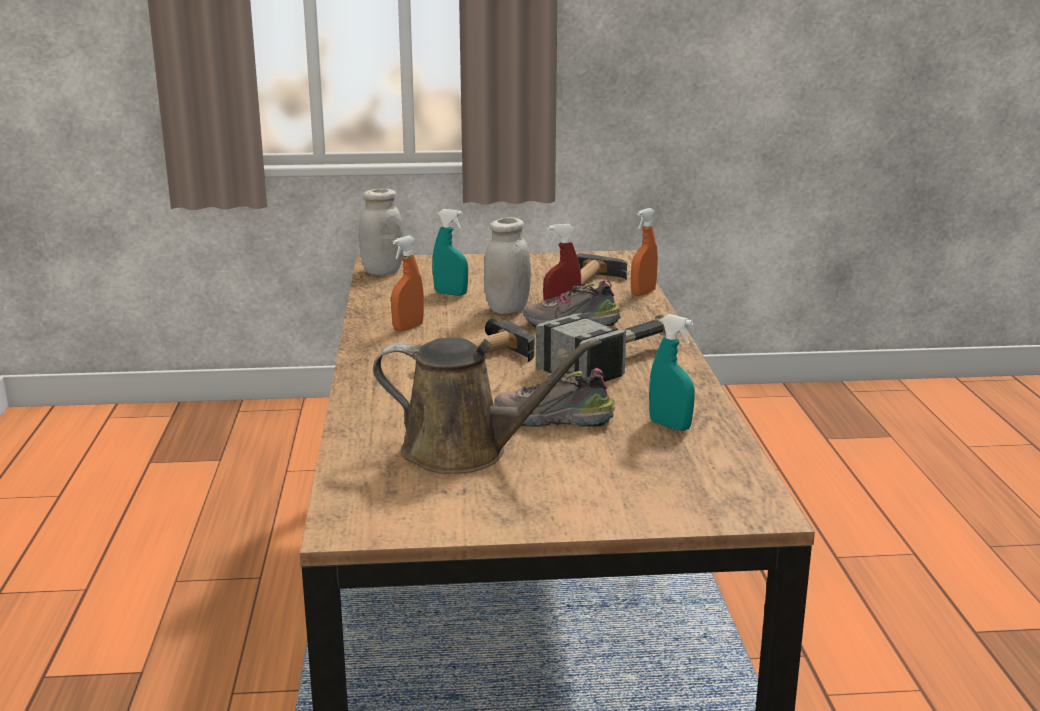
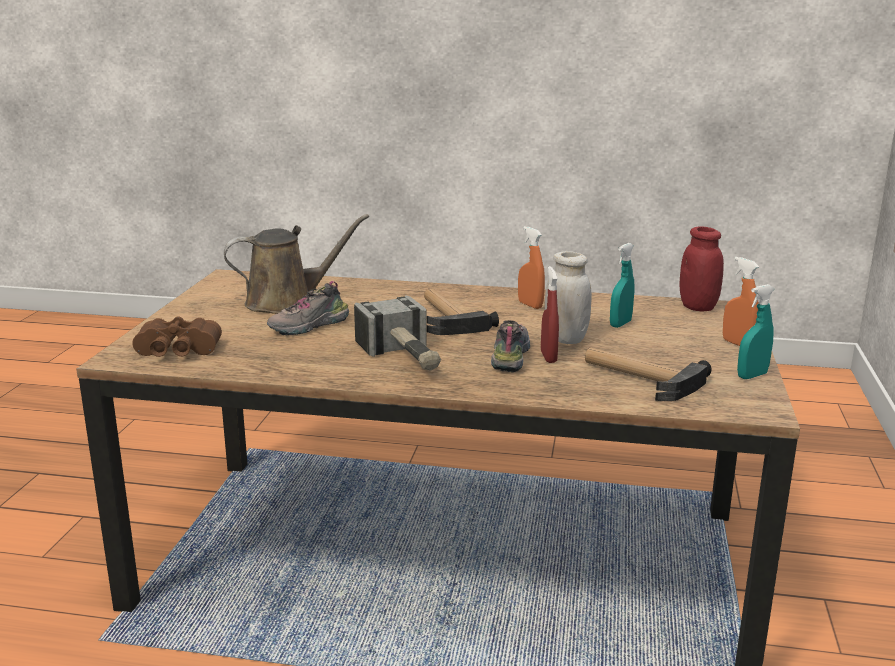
camera: 105 degrees right, 0 degrees up
(382, 271) = (698, 307): white jar -> red jar
(465, 452) = (286, 302): brown watering can -> brown watering can turned 135 degrees counterclockwise
(553, 420) = (309, 326): shoe -> shoe turned 150 degrees counterclockwise
(643, 293) = (601, 400): orange spray bottle -> orange spray bottle (737, 344)
(670, 425) = (264, 357): turquoise spray bottle -> turquoise spray bottle (752, 376)
(703, 478) = (177, 352): none -> brown binoculars

